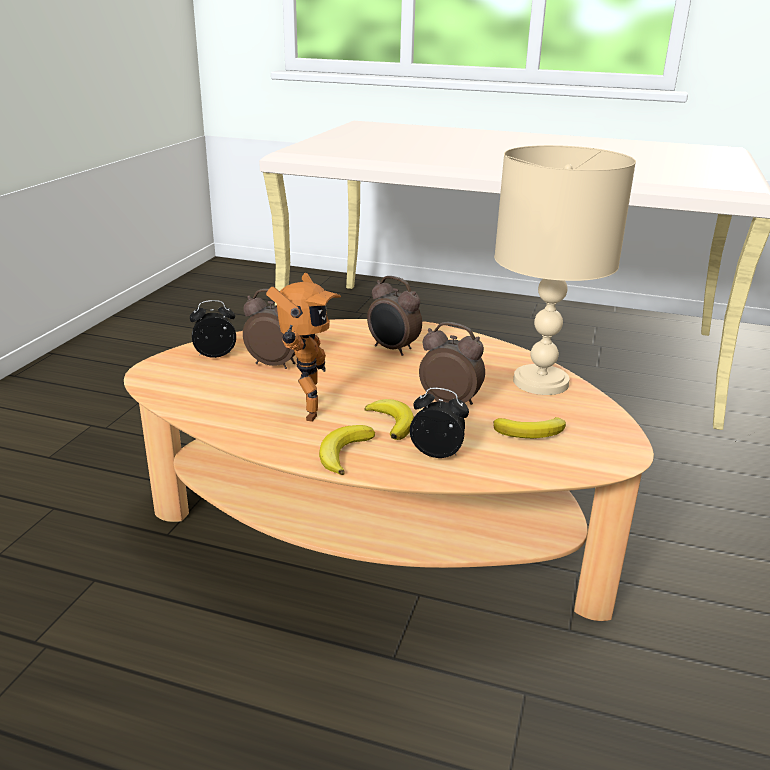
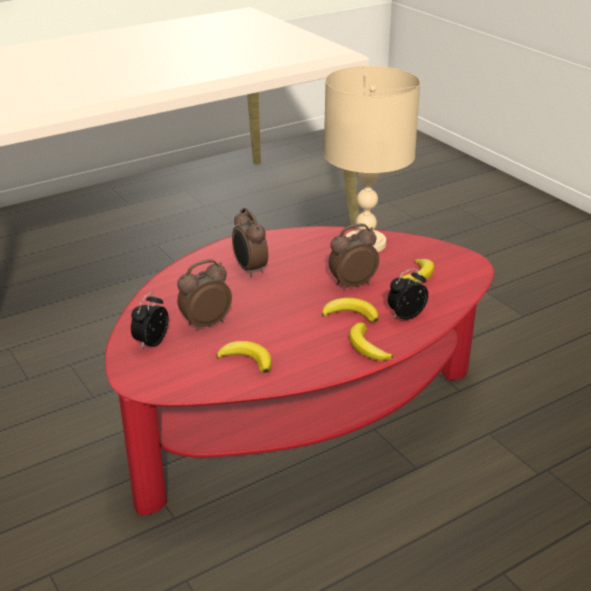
camera: 50 degrees left, 5 degrees up
(240, 402) = (247, 360): none -> banana
(304, 411) = (294, 339): toy robot -> none
(378, 535) = (299, 415): beige coffee table -> red coffee table
(393, 349) = (249, 269): alarm clock -> alarm clock turned 75 degrees clockwise

